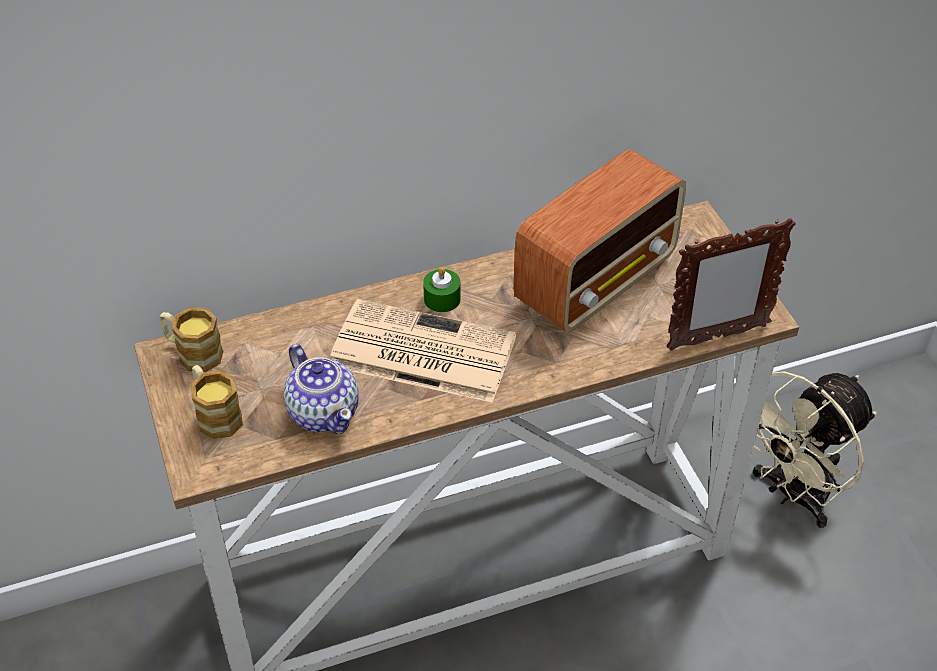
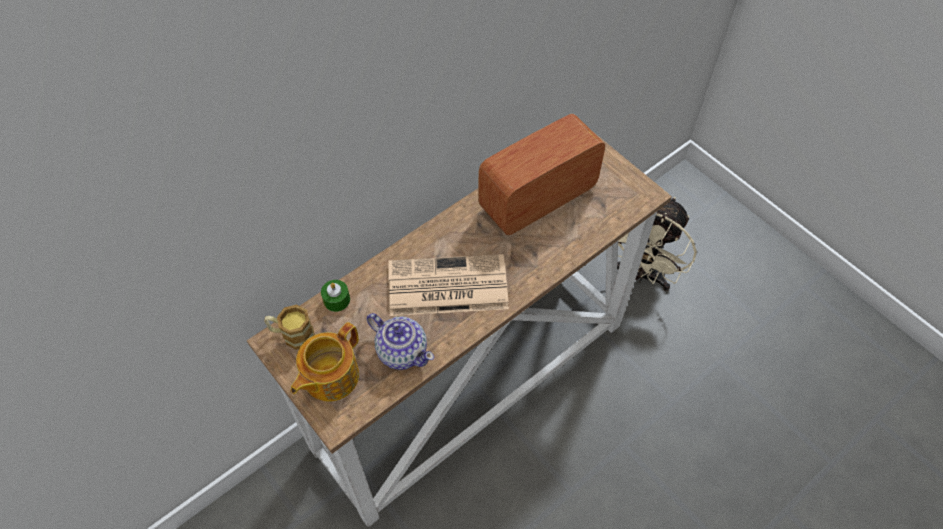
camera: 20 degrees left, 10 degrees up
(215, 414) = (329, 376): mug -> teapot
(442, 299) = (443, 242): green candle -> green candle (336, 300)
(597, 280) = (536, 199): radio -> radio turned 150 degrees counterclockwise
(717, 337) = (626, 219): picture frame -> none

